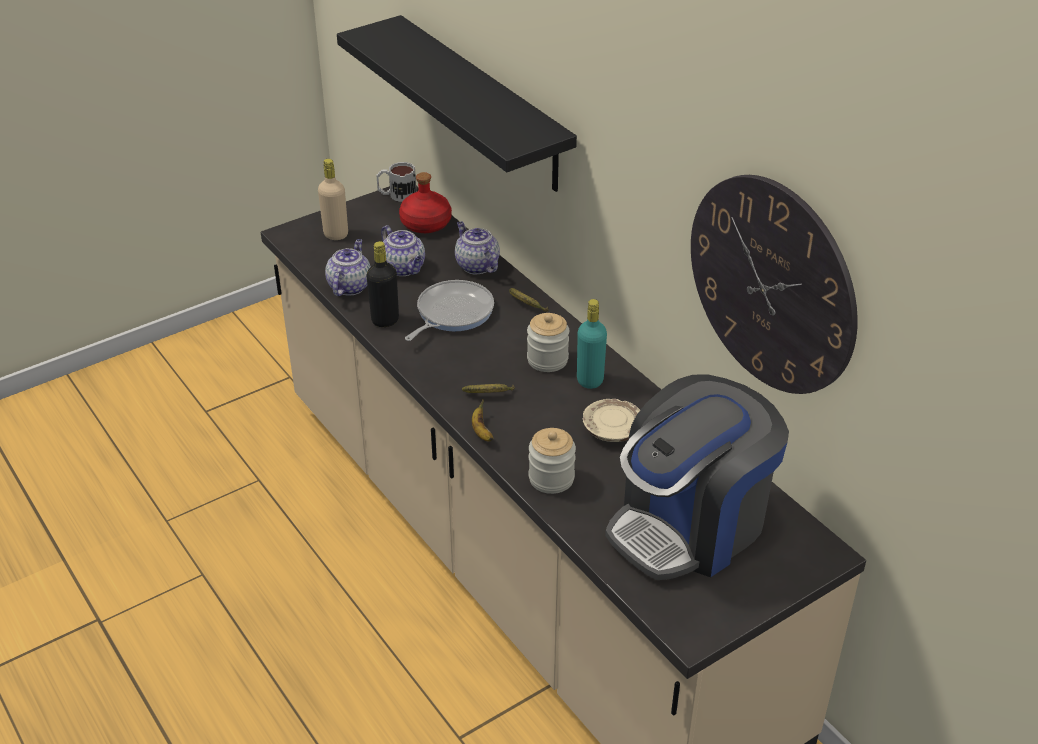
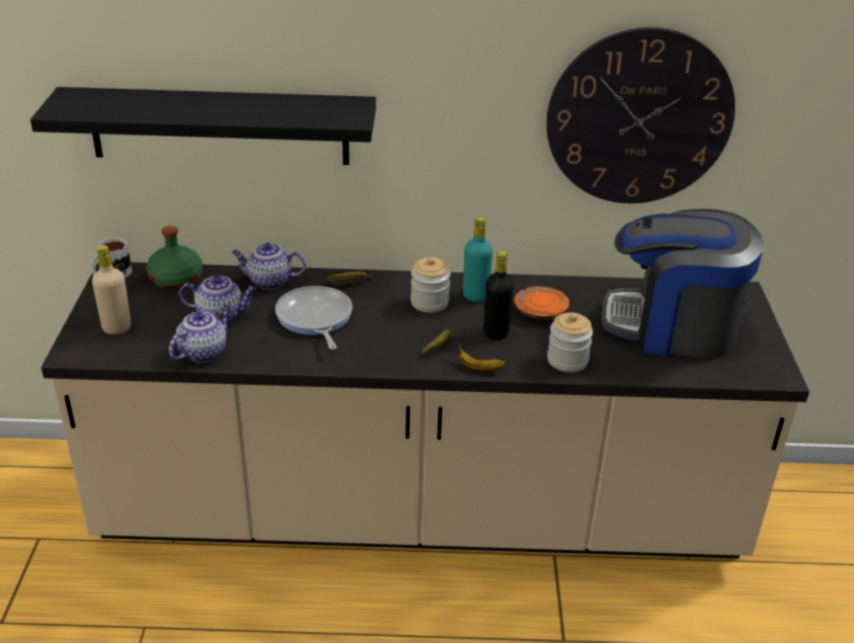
camera: 55 degrees left, 5 degrees down
(349, 286) = (203, 352): teapot -> teapot turned 75 degrees clockwise
(385, 320) = (278, 354): black bottle -> black bottle (496, 332)
(426, 224) = (177, 279): red bottle -> green bottle
(612, 429) = (540, 311): beige plate -> orange plate
(690, 525) = (672, 327): coffee machine -> coffee machine turned 105 degrees clockwise

